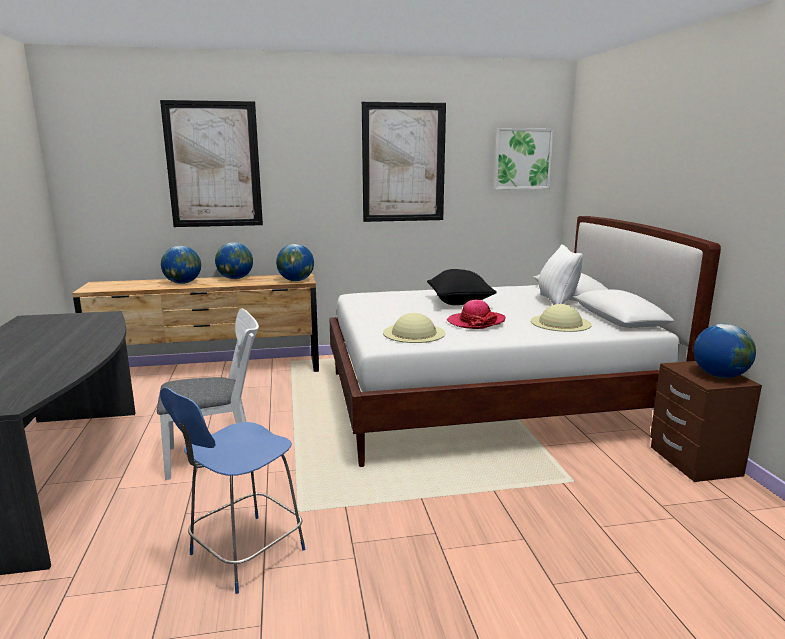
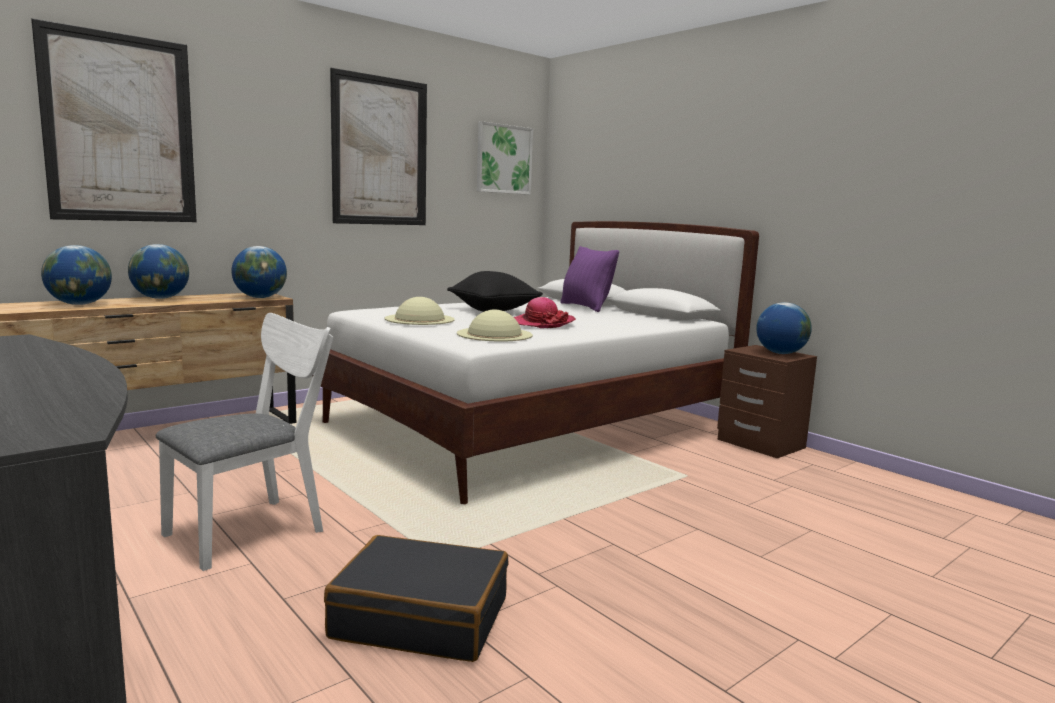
camera: 30 degrees left, 5 degrees down
(244, 554) = (421, 617): blue chair -> black suitcase
(556, 302) = (586, 307): white pillow -> purple pillow
(560, 323) = (620, 320): beige hat -> beige hat (419, 319)

